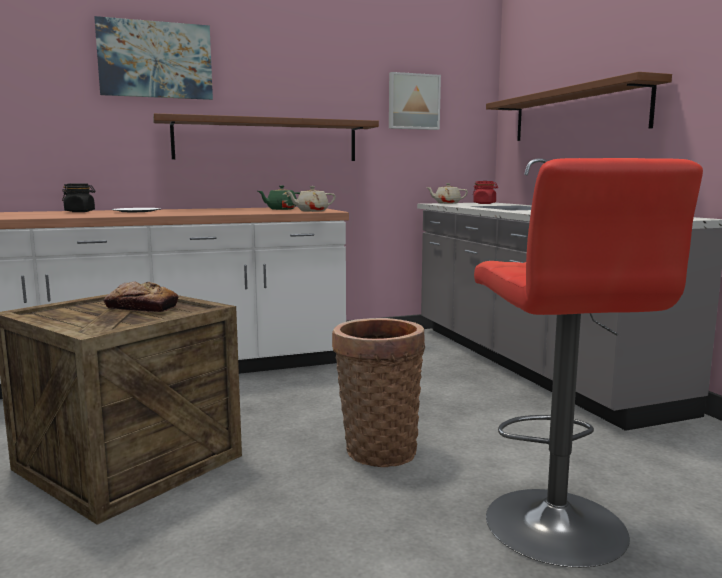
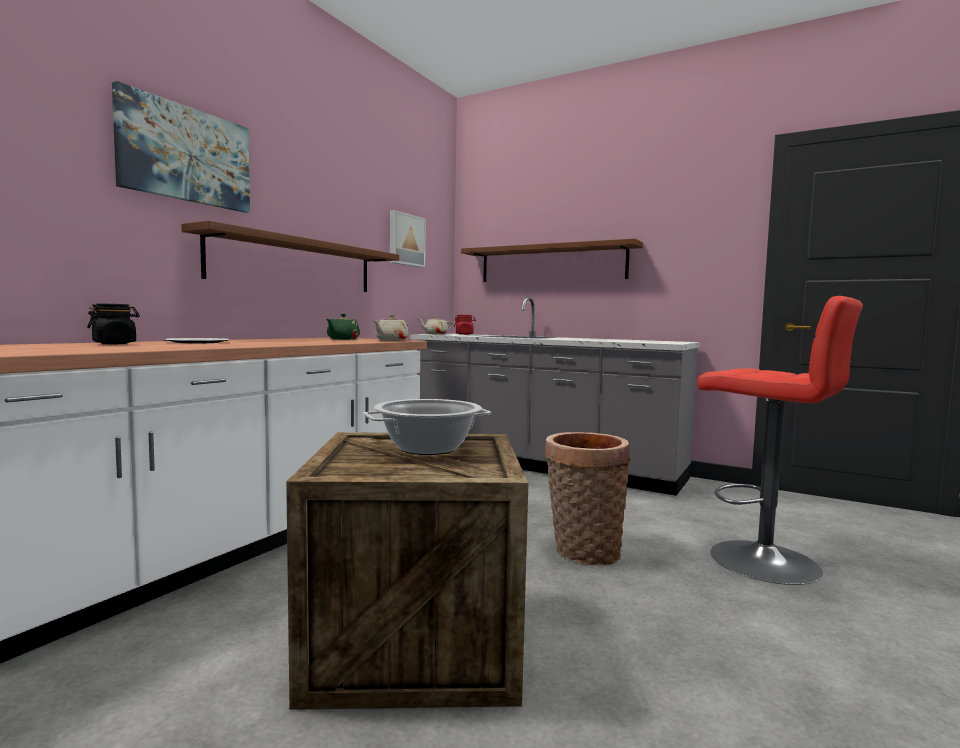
camera: 40 degrees left, 5 degrees down
(141, 307) = (427, 448): bread -> cooking pot

